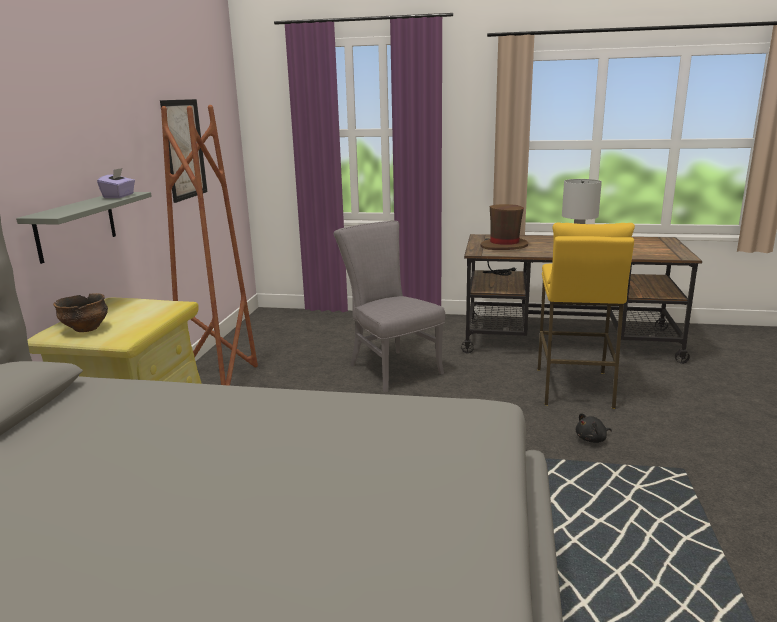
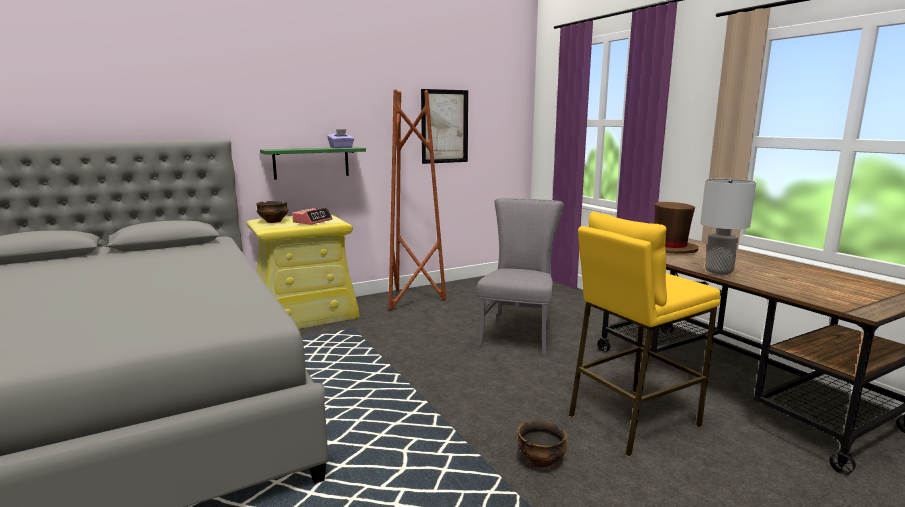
camera: 50 degrees right, 5 degrees down
(76, 226) = (311, 162): grey shelf -> green shelf
(141, 311) = (312, 221): none -> alarm clock
(592, 439) = (541, 460): black plush toy -> bowl

